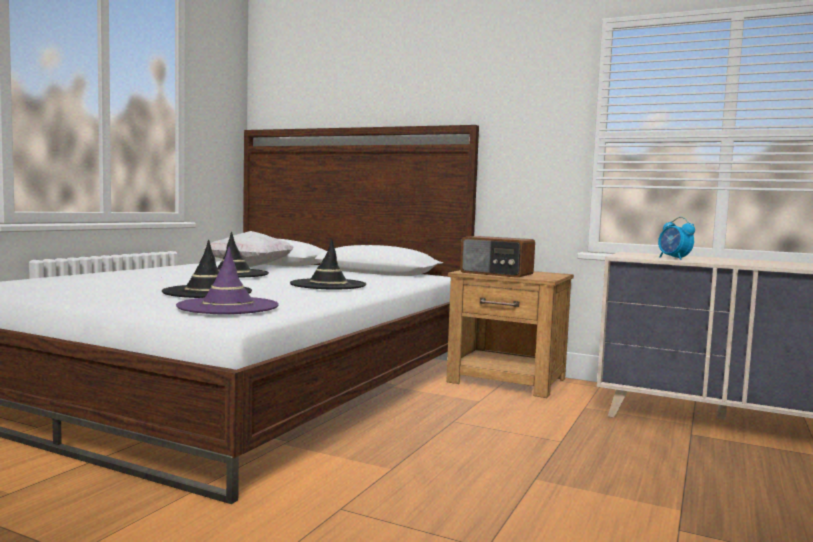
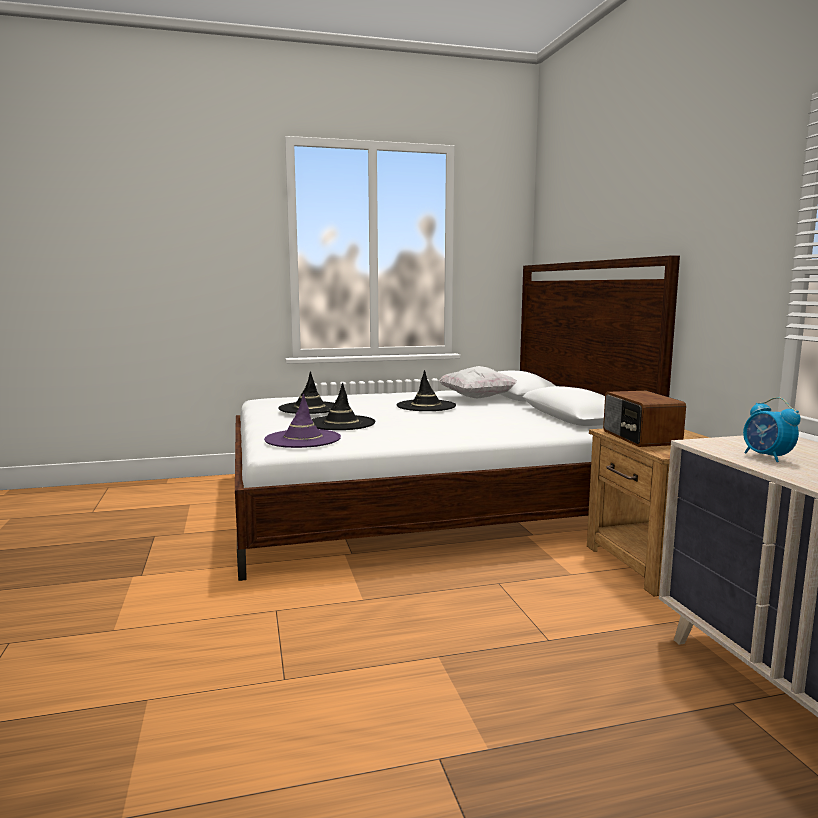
camera: 50 degrees right, 5 degrees up
(328, 285) = (452, 427): black hat -> black hat (309, 408)
(674, 258) = (767, 457): alarm clock -> alarm clock turned 45 degrees counterclockwise

